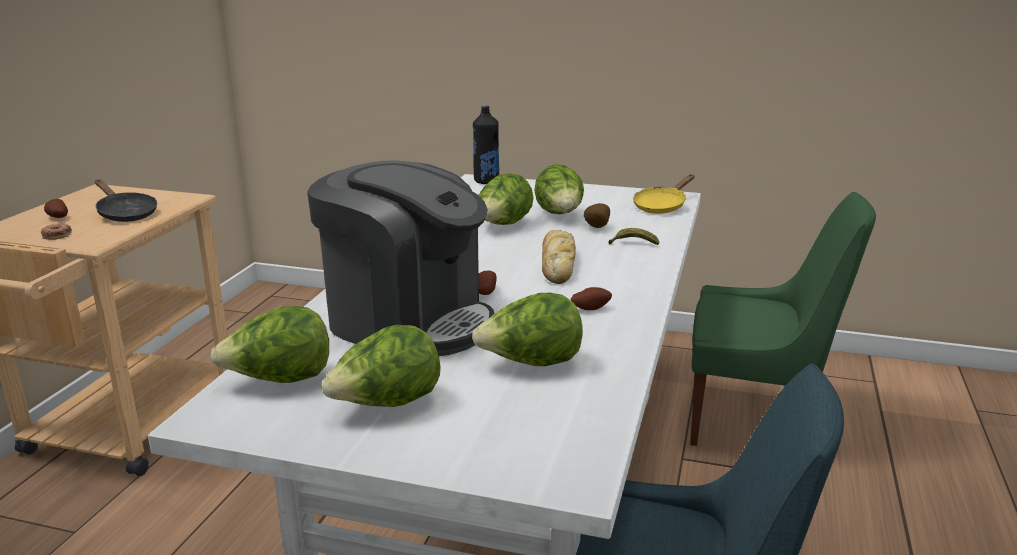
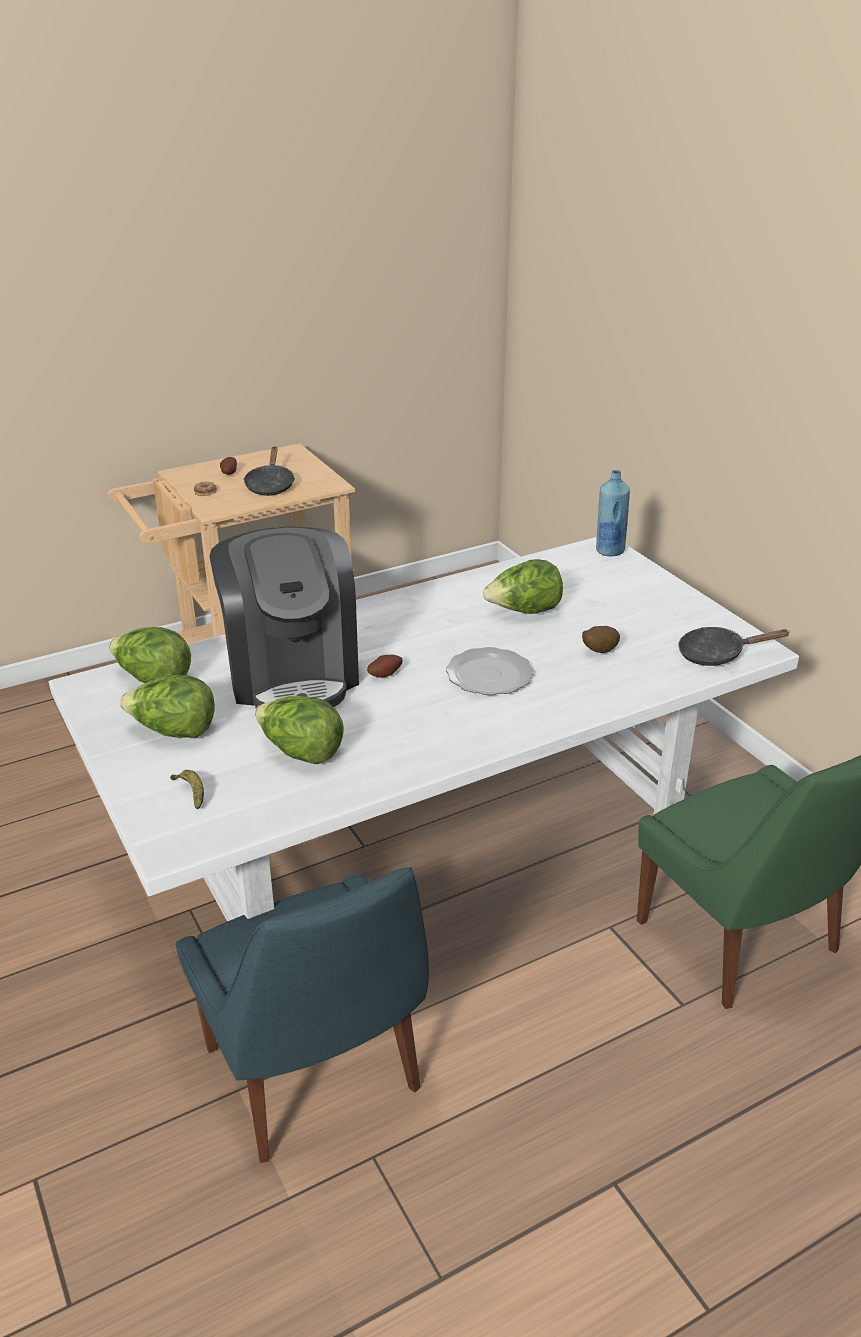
camera: 45 degrees right, 10 degrees up
(486, 181) = (609, 551): black bottle -> blue bottle
(558, 264) = (490, 674): bread -> plate
(560, 215) = (595, 622): lettuce -> none
(590, 308) = (429, 730): potato -> none
(633, 244) = (594, 685): banana -> banana (191, 793)
(662, 206) = (717, 654): yellow frying pan -> black frying pan

